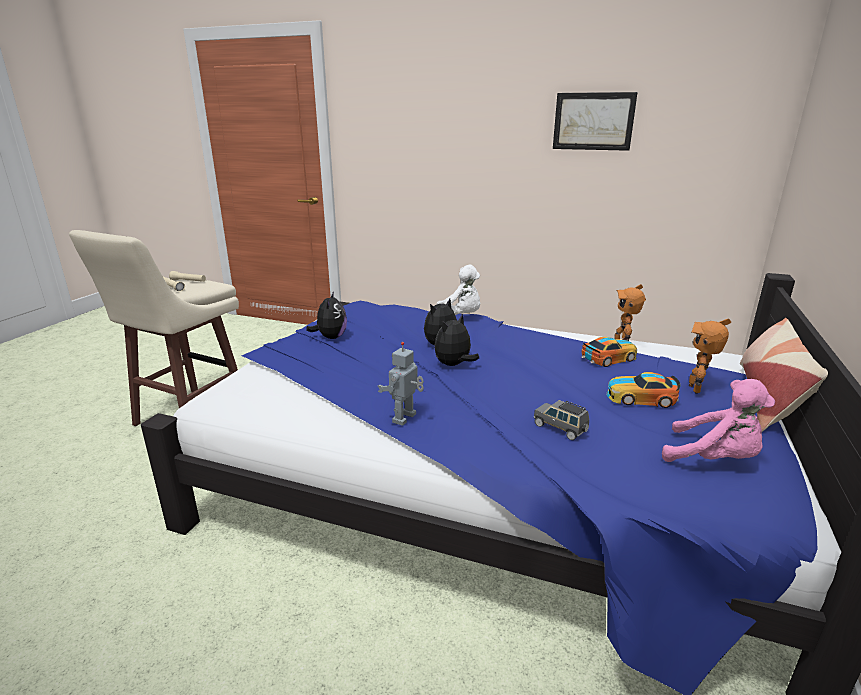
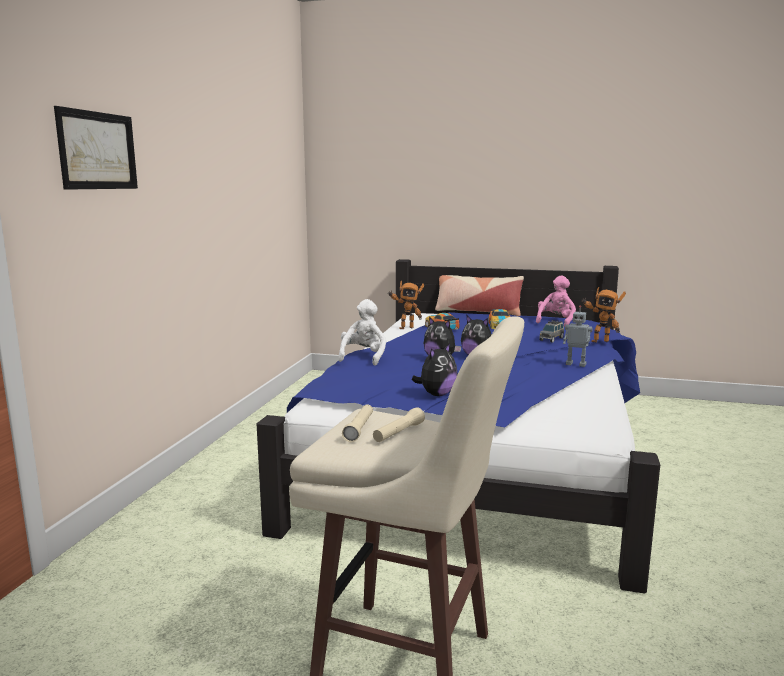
camera: 95 degrees left, 10 degrees down
(330, 337) = (436, 394): plush toy -> plush toy turned 135 degrees clockwise
(593, 121) = (240, 169): picture -> picture (98, 151)
(697, 389) = (478, 318): toy robot -> toy robot (599, 341)

